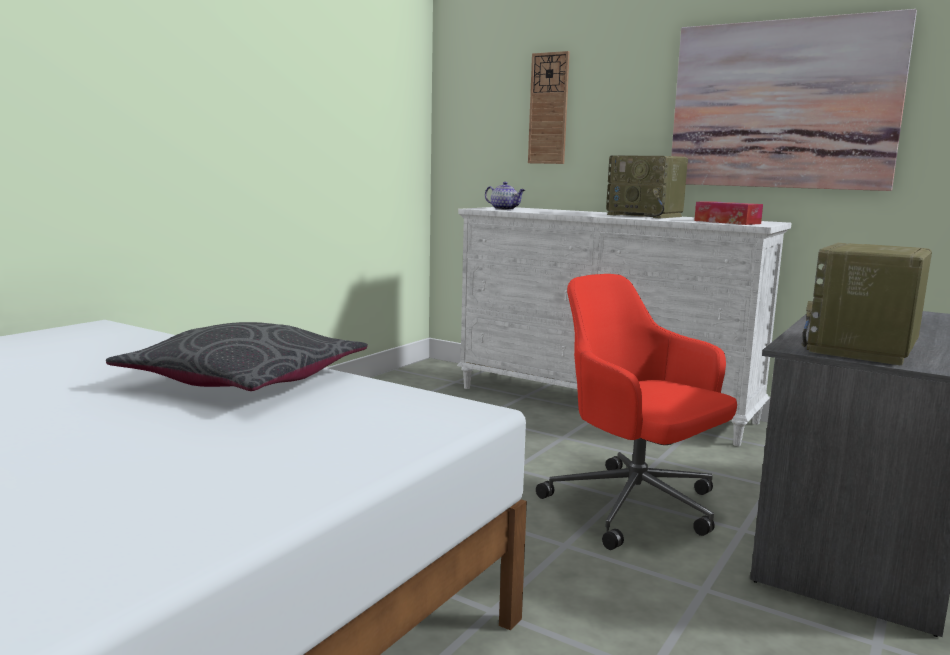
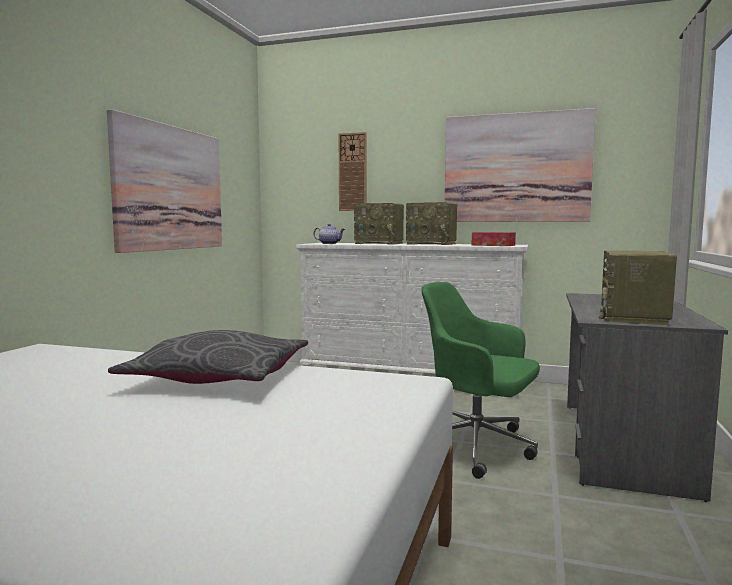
camera: 15 degrees left, 5 degrees down
(290, 132) = (170, 188): none -> picture
(575, 212) = (380, 243): none -> radio
(636, 507) = (477, 447): red office chair -> green office chair

